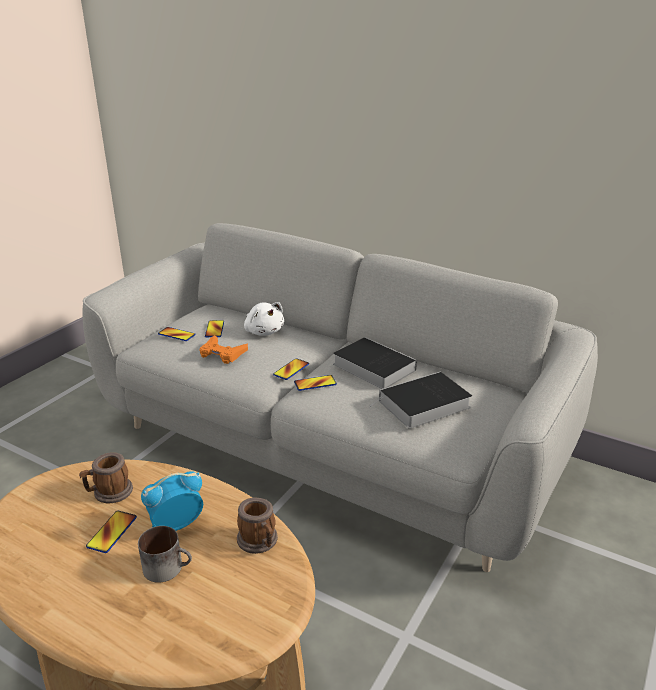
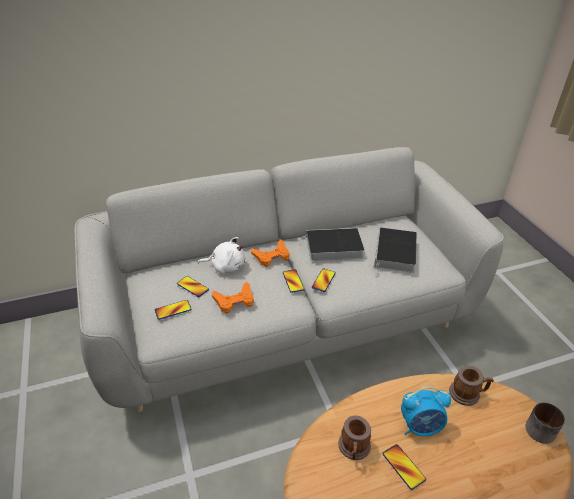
camera: 50 degrees left, 10 degrees up
(168, 567) = (462, 451): mug -> mug (541, 427)
(175, 525) = (420, 427): alarm clock -> alarm clock turned 105 degrees counterclockwise
(310, 345) = (272, 256): none -> orange game controller

